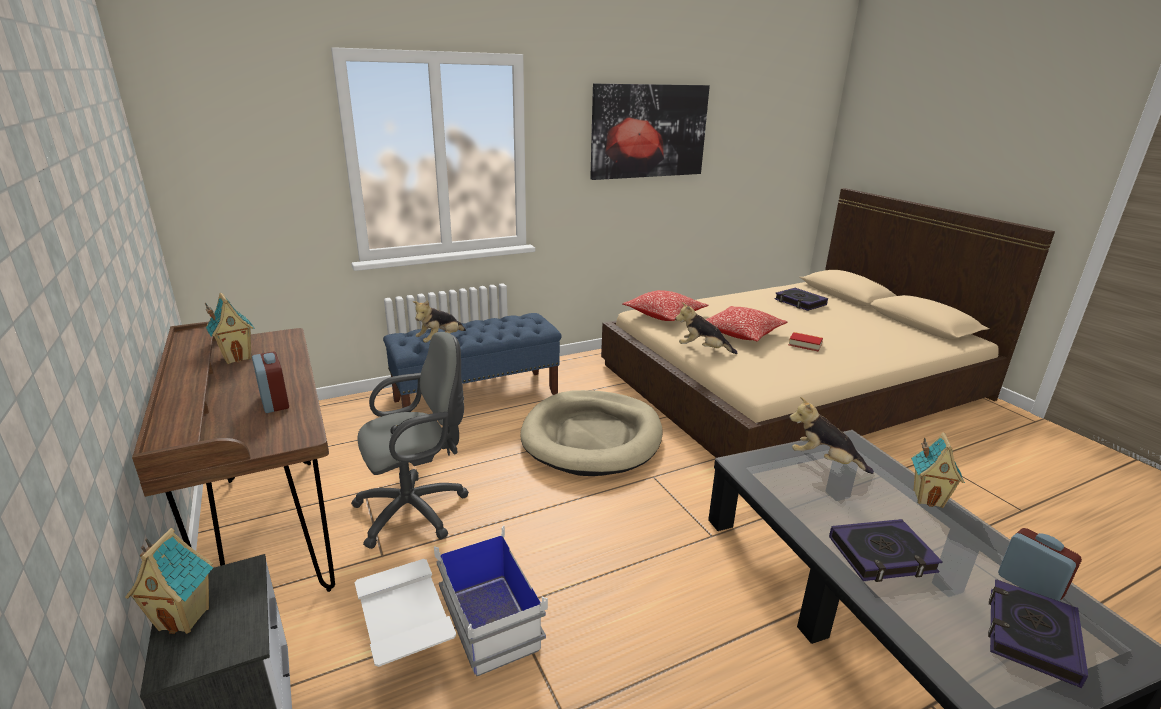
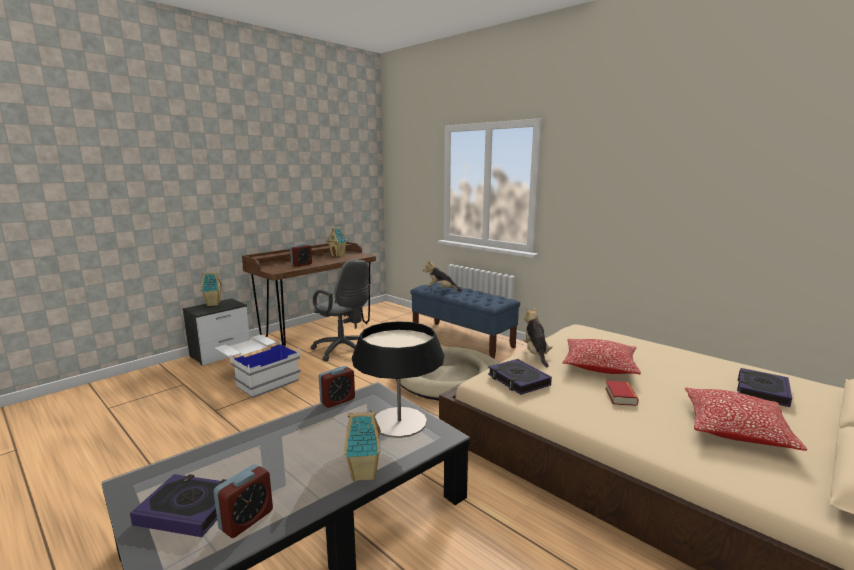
camera: 70 degrees right, 10 degrees down
(649, 131) = (648, 174): picture -> none
(664, 315) = (589, 335): pillow -> pillow (735, 430)
(766, 495) = (337, 401): none -> alarm clock
(824, 461) = (399, 422): plush toy -> table lamp
(882, 555) = (277, 445): book -> book (518, 380)

